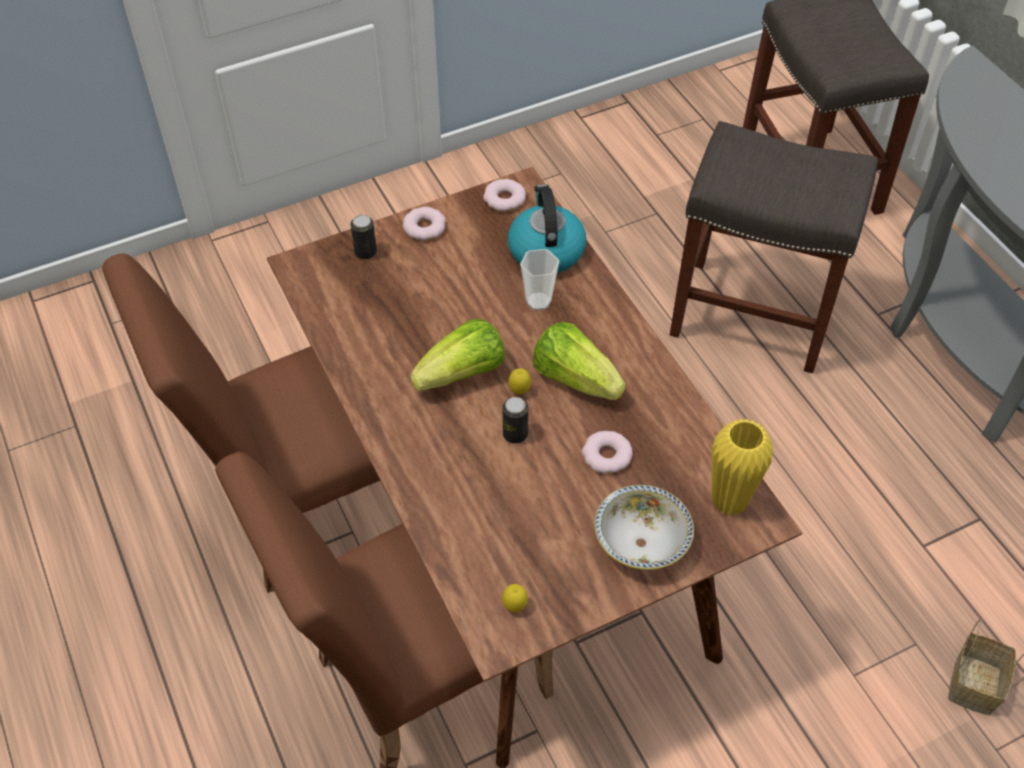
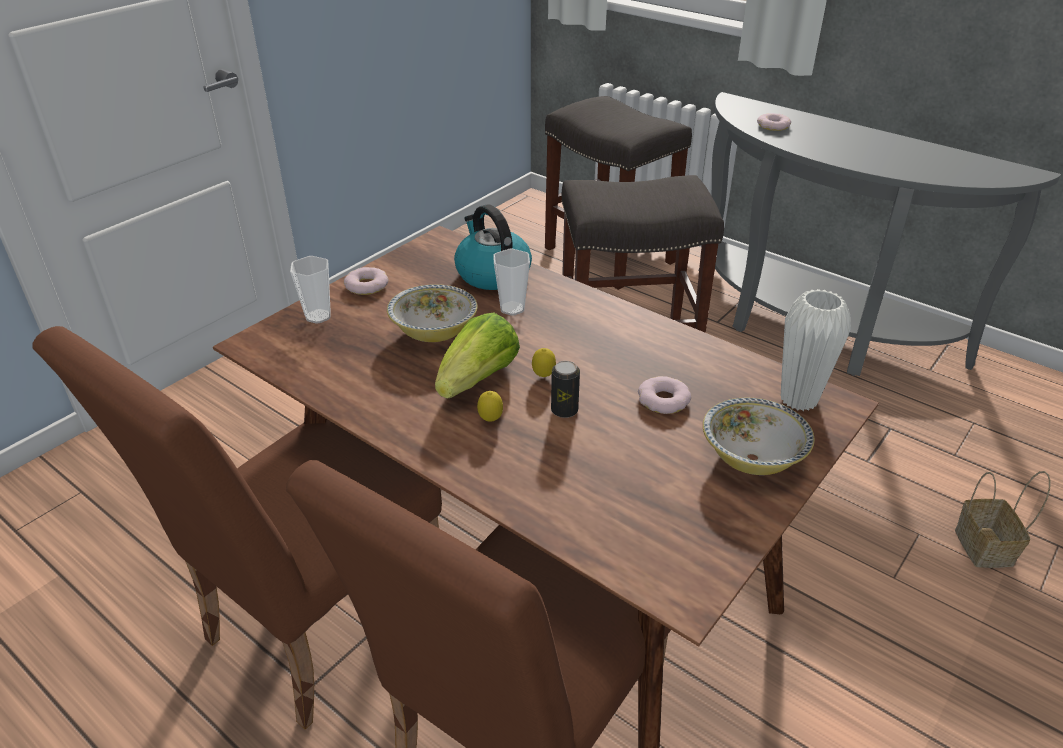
camera: 25 degrees left, 15 degrees down
(365, 252) = (318, 316): can -> cup
(454, 305) = (434, 331): none -> bowl
(504, 199) = (430, 250): donut -> donut (773, 126)
(514, 607) = (677, 557): lemon -> lemon (490, 420)
(575, 378) = (588, 352): lettuce -> none
(729, 501) = (798, 399): yellow vase -> white vase

